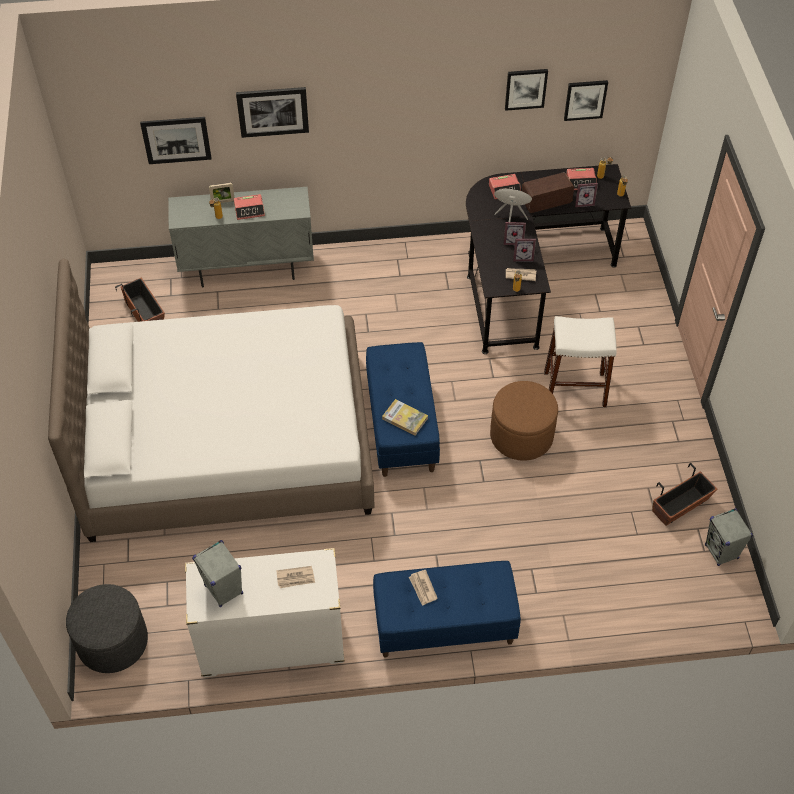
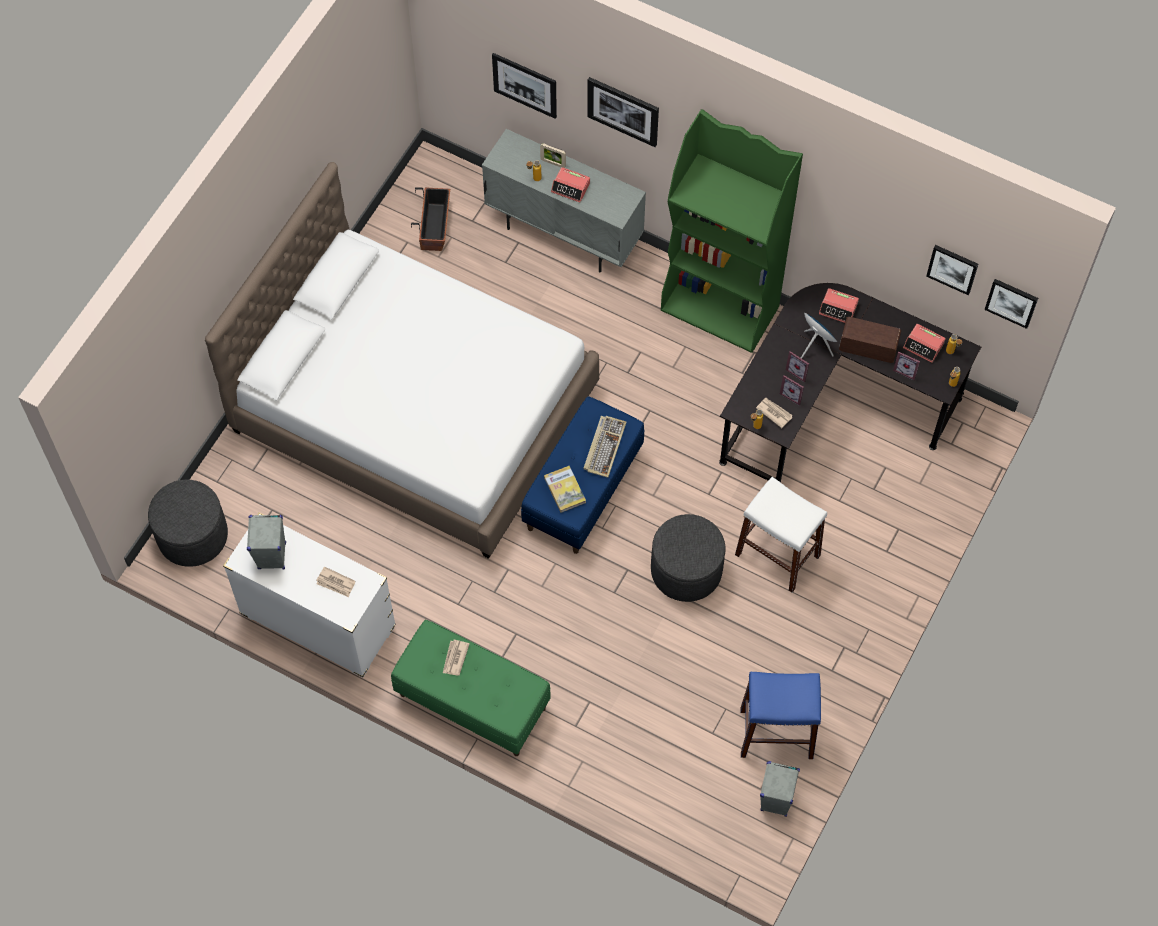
camera: 35 degrees right, 10 degrees up
(399, 257) = (721, 308): none -> green bookcase
(408, 373) = (604, 446): none -> keyboard
(443, 625) = (471, 701): blue bench -> green bench
(521, 435) = (686, 570): brown ottoman -> grey ottoman
(525, 88) = (888, 225): picture -> picture (1011, 302)
(680, 506) = (776, 733): planter -> blue stool

